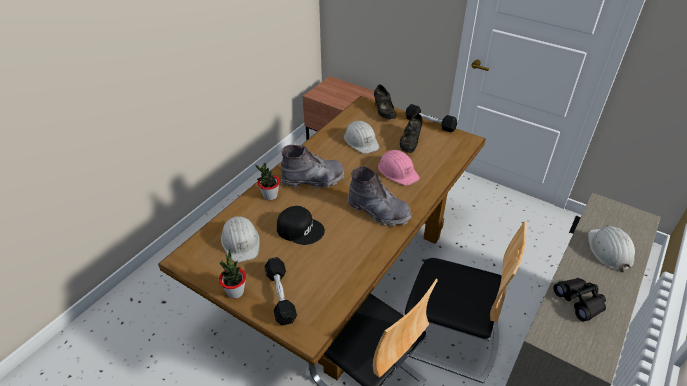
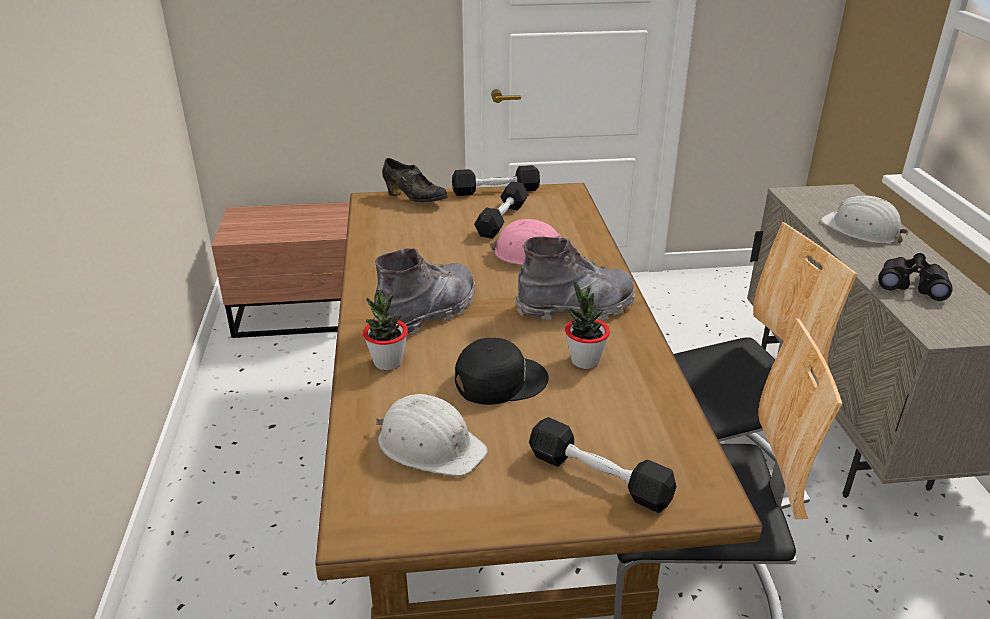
camera: 40 degrees left, 10 degrees down
(235, 291) = (523, 516): potted plant -> potted plant (584, 361)
(361, 141) = (431, 241): white hard hat -> none
(410, 143) = (502, 219): black shoe -> black dumbbell

